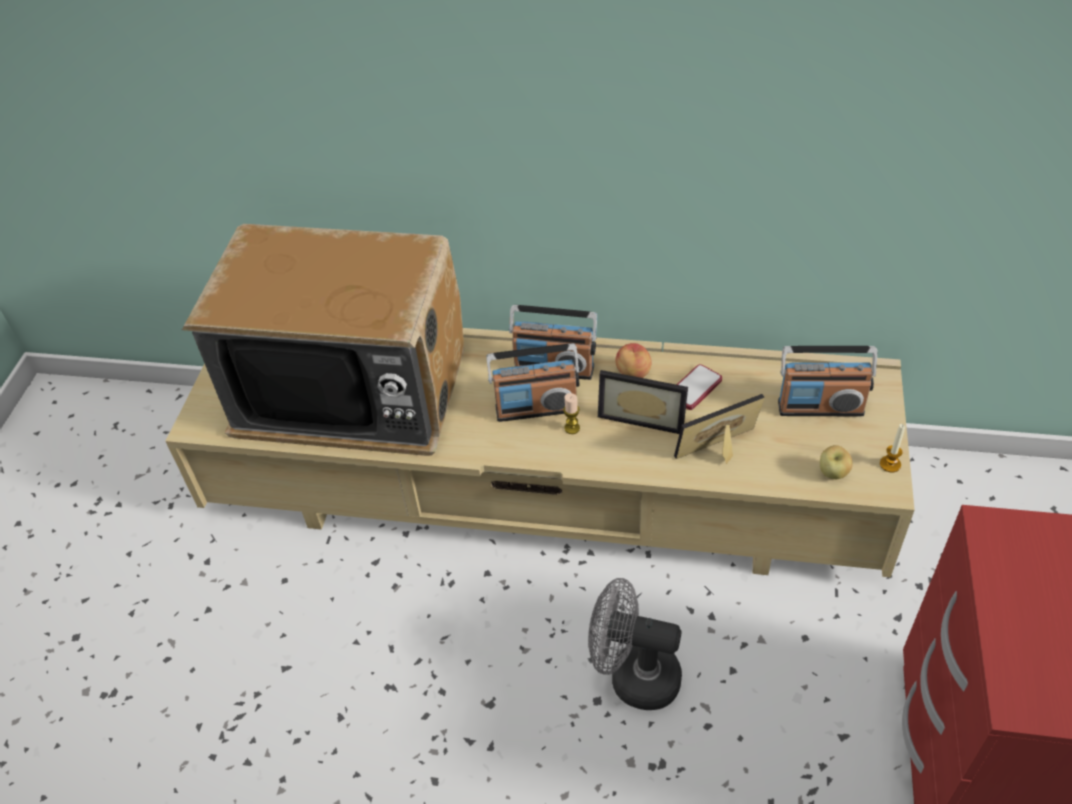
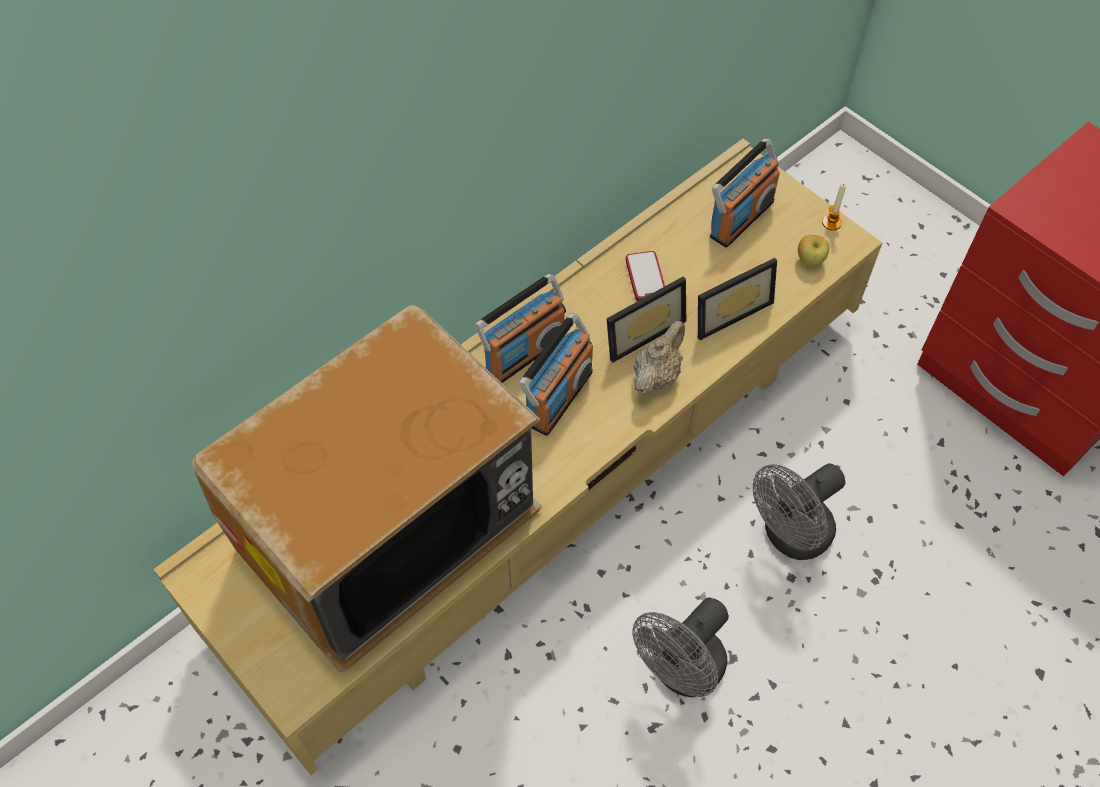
camera: 55 degrees left, 10 degrees up
(449, 676) = (680, 672): none -> grey fan
(572, 428) = (607, 388): candle -> none
(613, 448) = (656, 375): none -> beige teapot
(632, 373) = (587, 305): apple -> none
(721, 452) = (727, 310): picture frame -> picture frame turned 135 degrees counterclockwise

